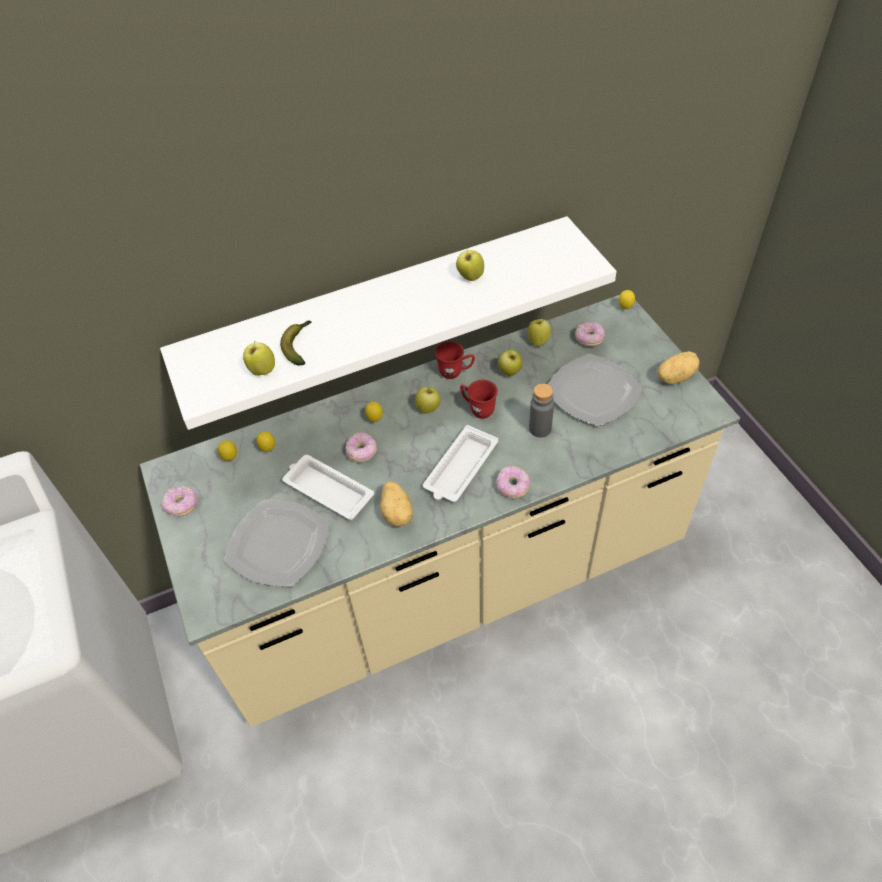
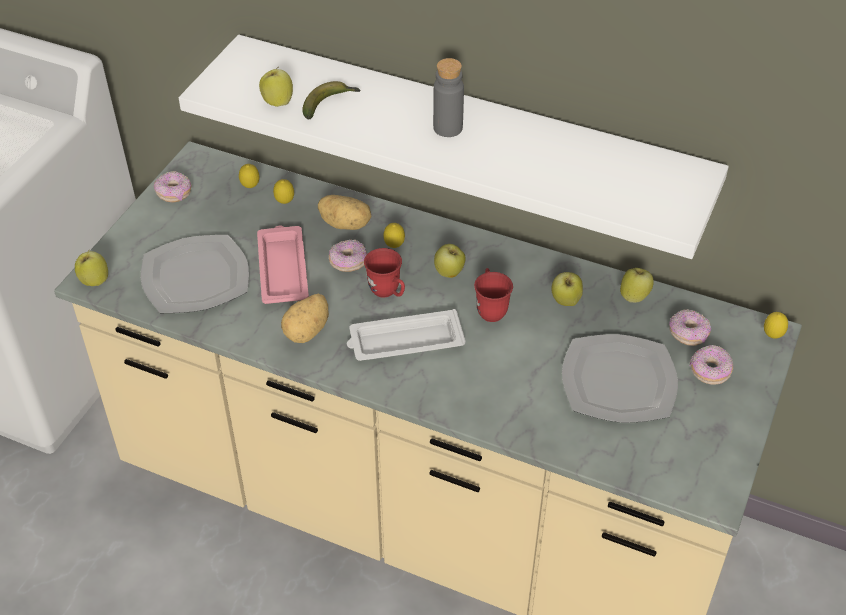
camera: 45 degrees right, 5 degrees down
(327, 490) = (283, 268): white tray -> pink tray
(455, 372) = (517, 263): red mug -> red mug (388, 293)
(470, 277) = (547, 152): apple -> apple (94, 281)
(512, 487) = (425, 393): donut -> donut (709, 371)
(540, 428) = (520, 369): grey bottle -> grey bottle (448, 128)
(674, 376) = (725, 437): potato -> potato (346, 224)

